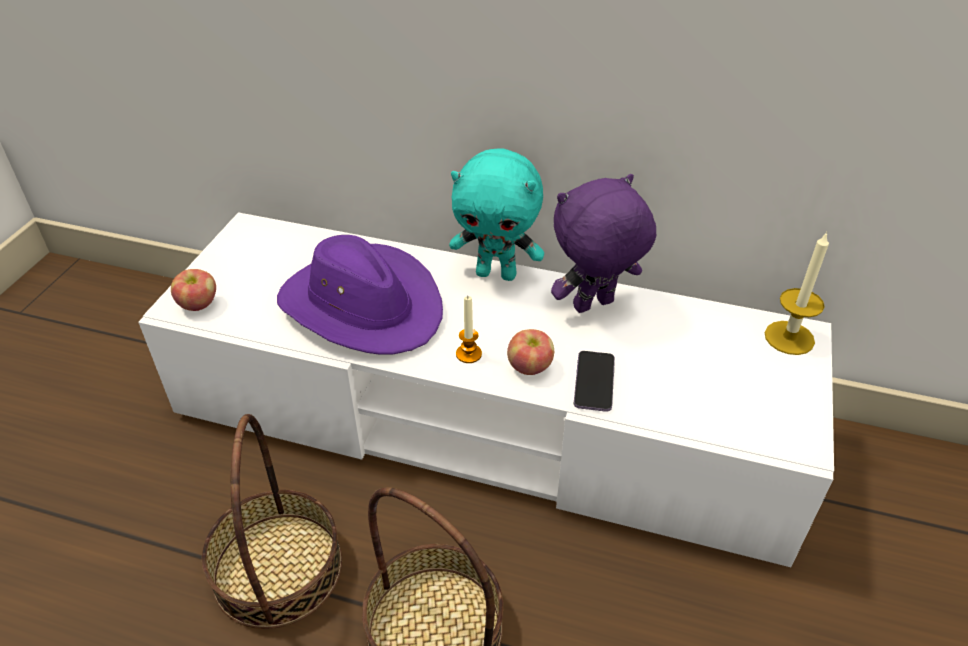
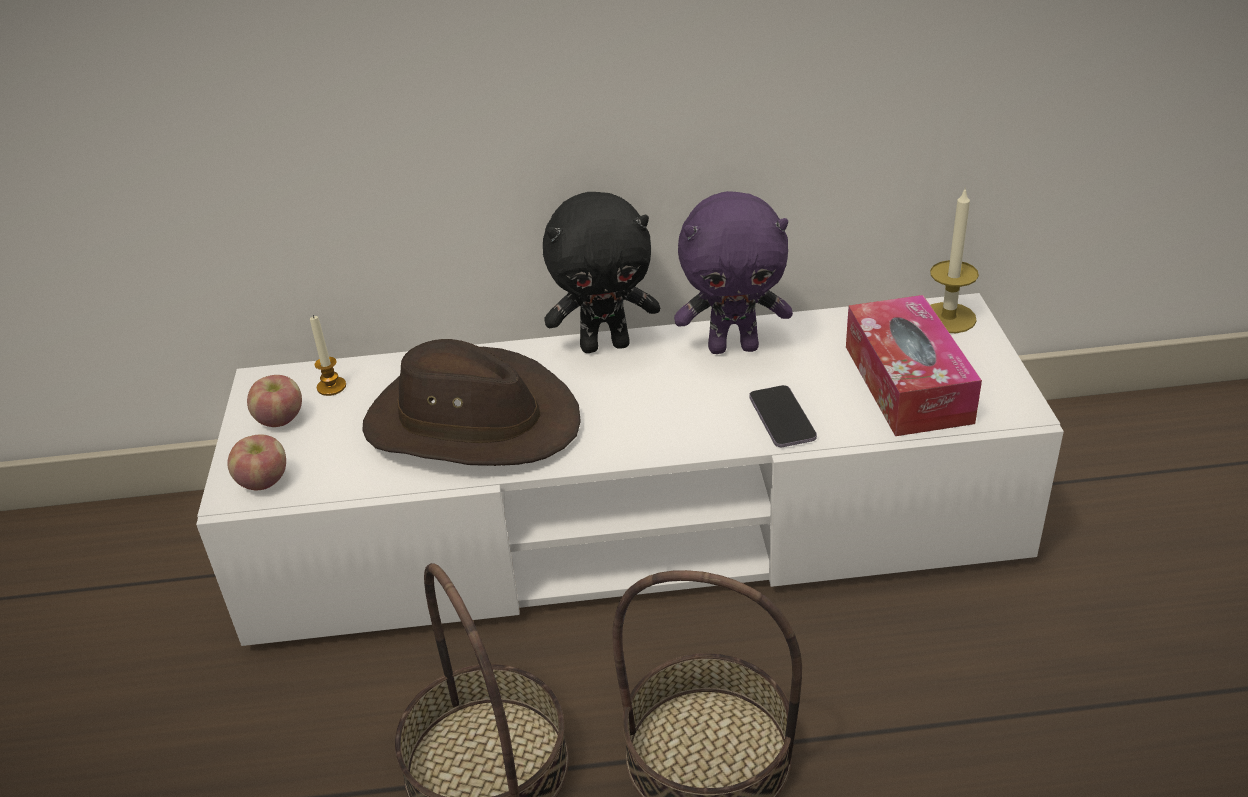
camera: 20 degrees left, 5 degrees down
(363, 305) = (472, 421): purple hat -> brown hat
(468, 354) = (629, 433): candle -> candle (331, 387)
(497, 273) = (605, 345): turquoise plush toy -> black plush toy
(530, 367) = (705, 425): apple -> apple (280, 420)
(594, 307) = (734, 347): purple plush toy -> purple plush toy turned 135 degrees counterclockwise
(717, 386) = (907, 383): none -> tissue box

